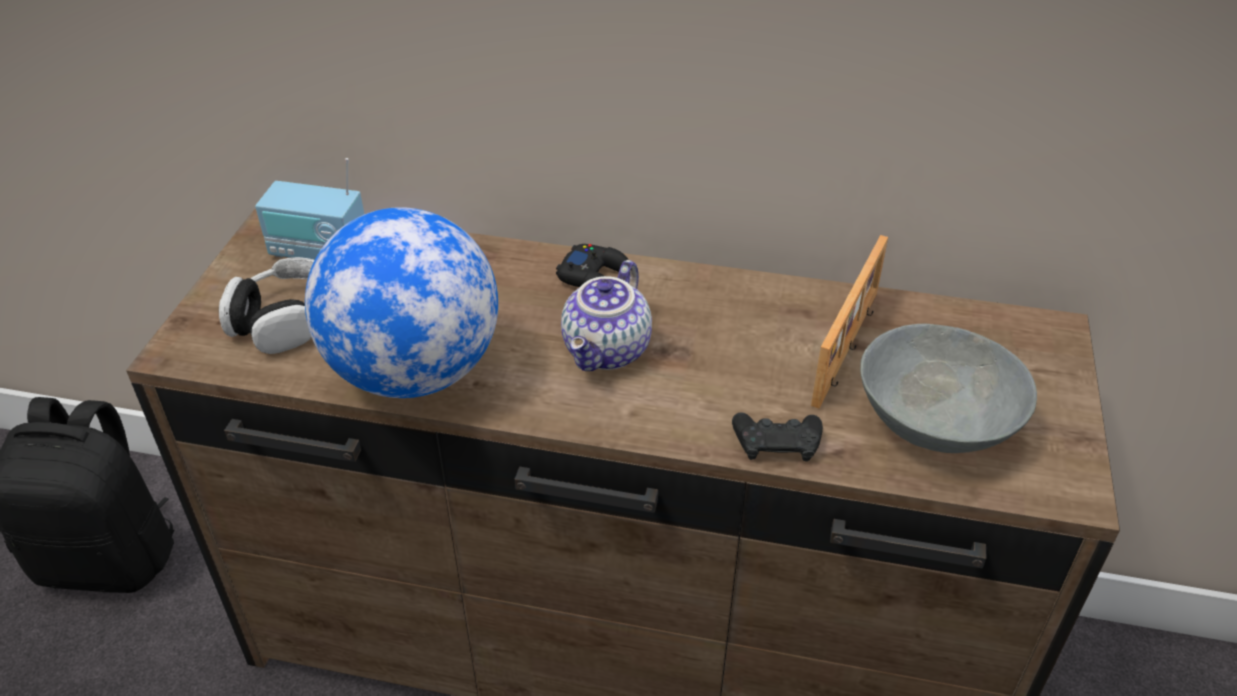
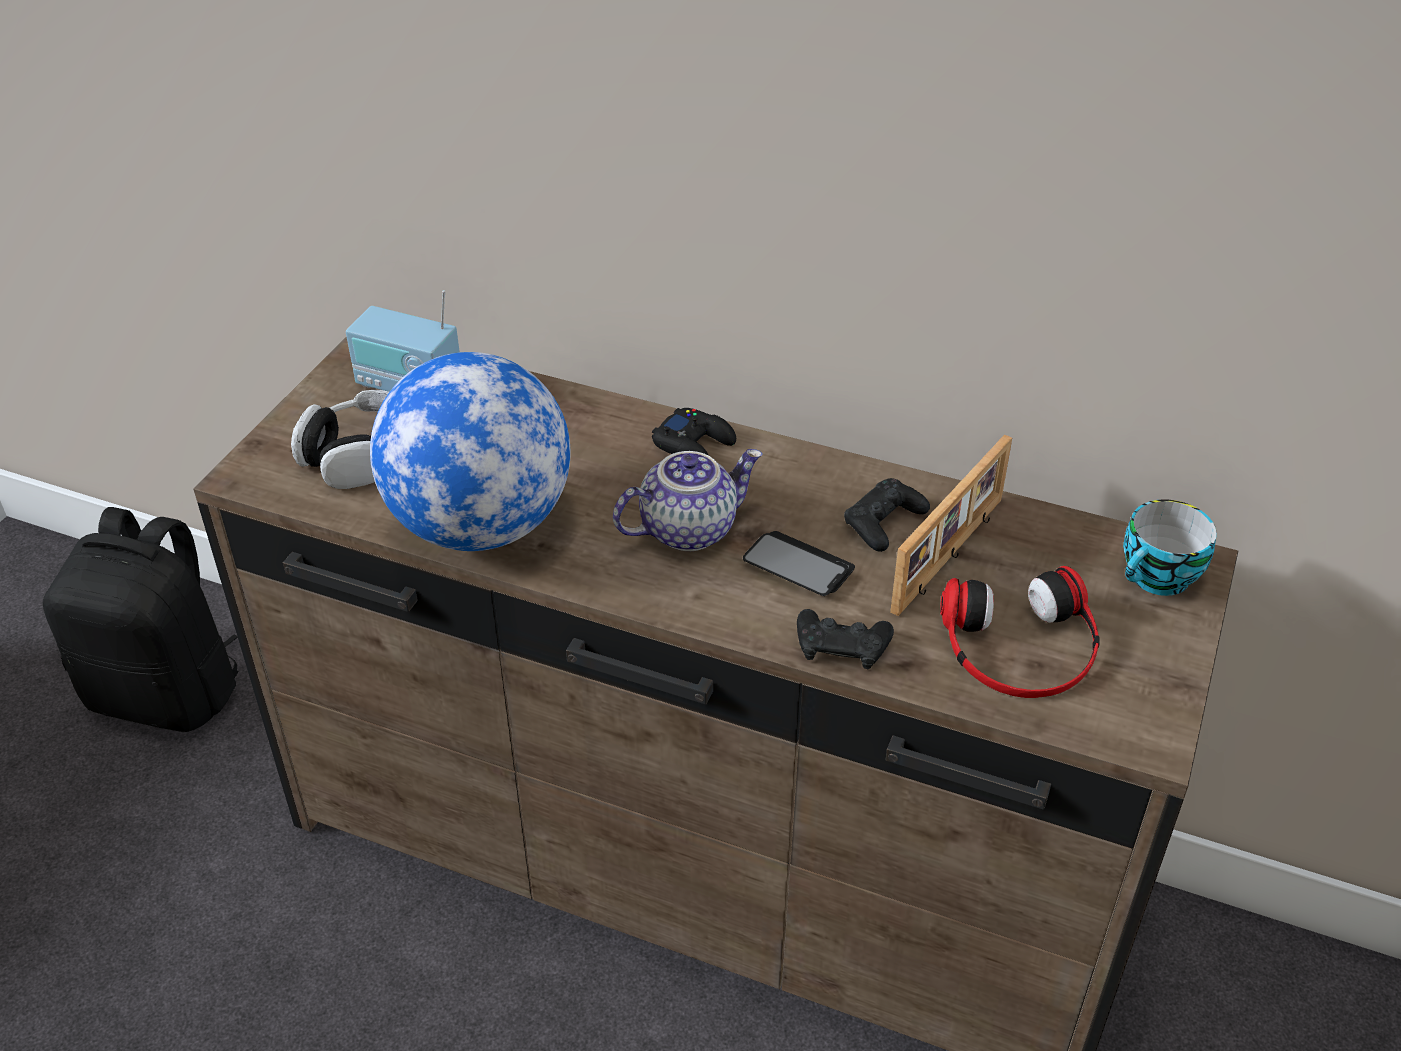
camera: 10 degrees right, 0 degrees up
(608, 351) = (688, 528): teapot -> teapot turned 150 degrees counterclockwise
(717, 374) = (798, 566): none -> phone
(781, 326) = (883, 522): none -> black game controller
(934, 422) = (1021, 647): grey bowl -> headphones
(1031, 347) = (1158, 579): none -> cup

